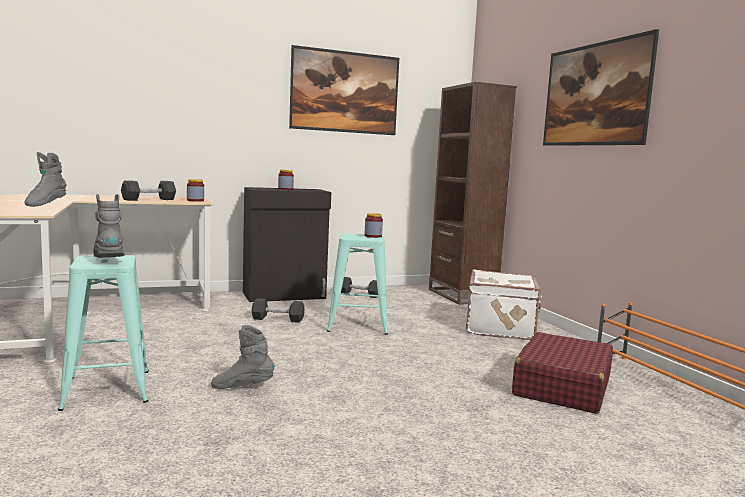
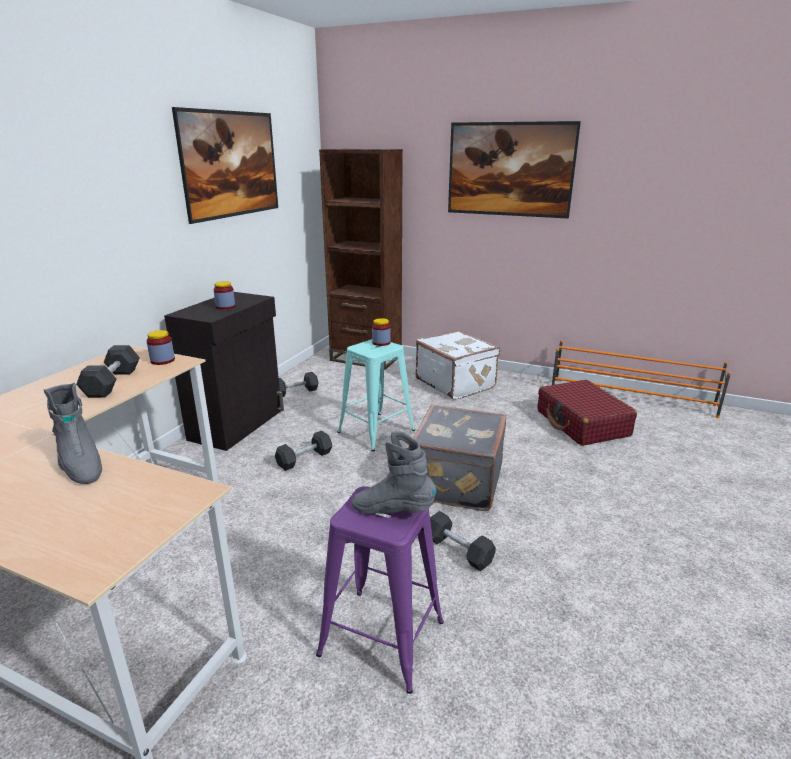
camera: 45 degrees left, 15 degrees up
(107, 389) = (382, 638): turquoise stool -> purple stool
(242, 387) = (458, 550): grey boot -> grey dumbbell
(338, 364) = (455, 481): none -> grey suitcase

